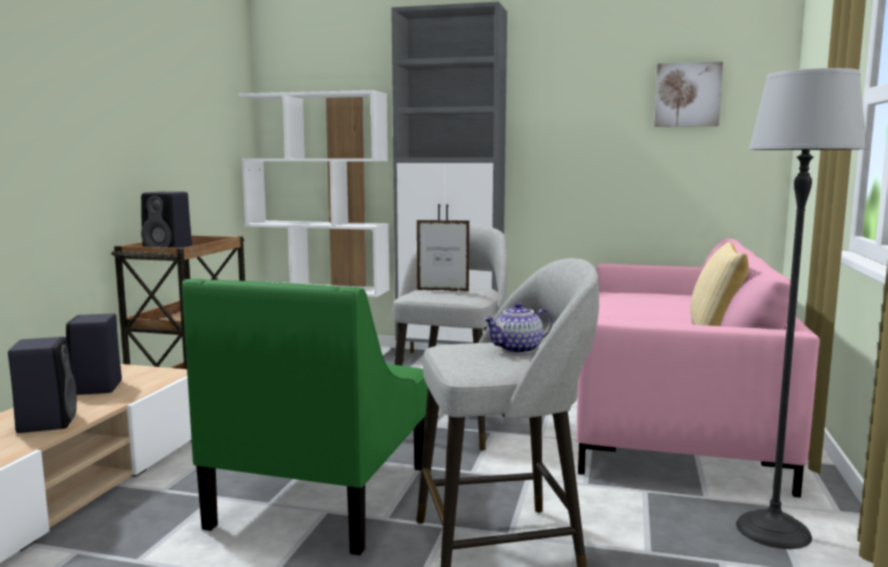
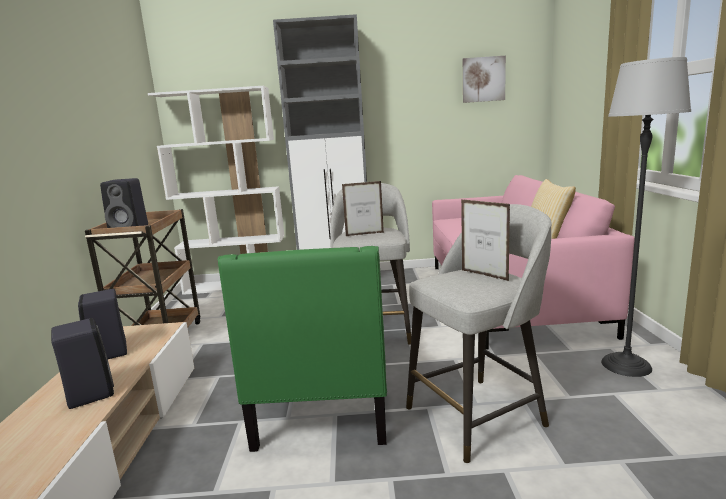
camera: 15 degrees left, 5 degrees up
(518, 350) = (484, 275): teapot -> picture frame

